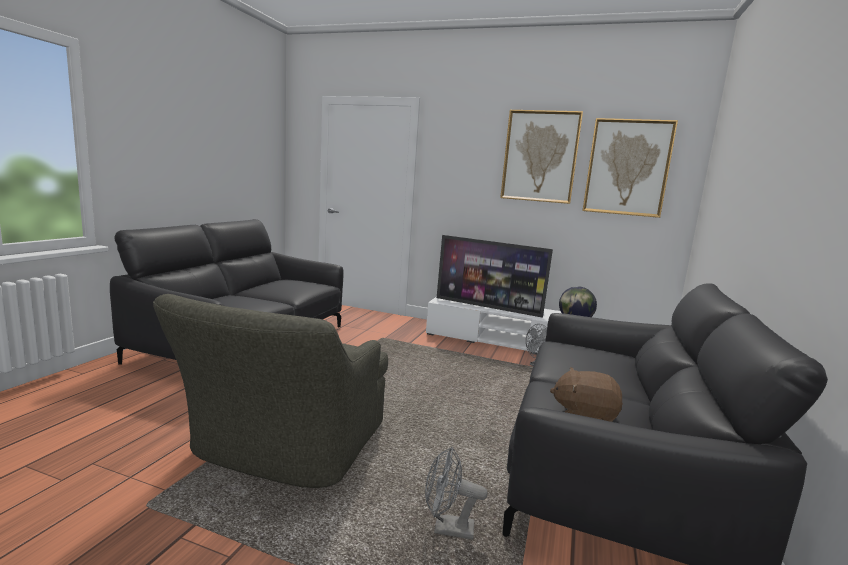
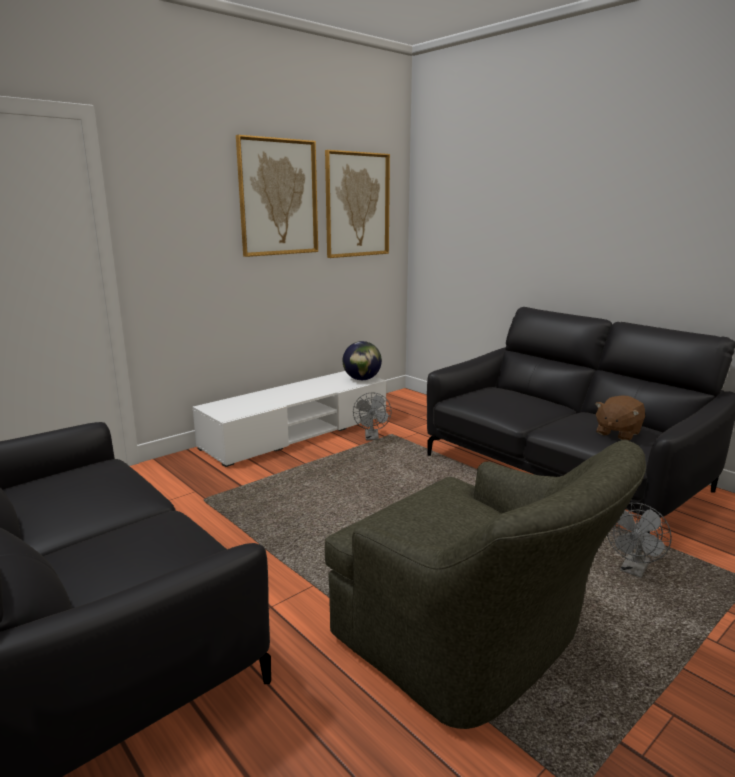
camera: 60 degrees left, 5 degrees up
(488, 307) = (280, 399): television -> none

